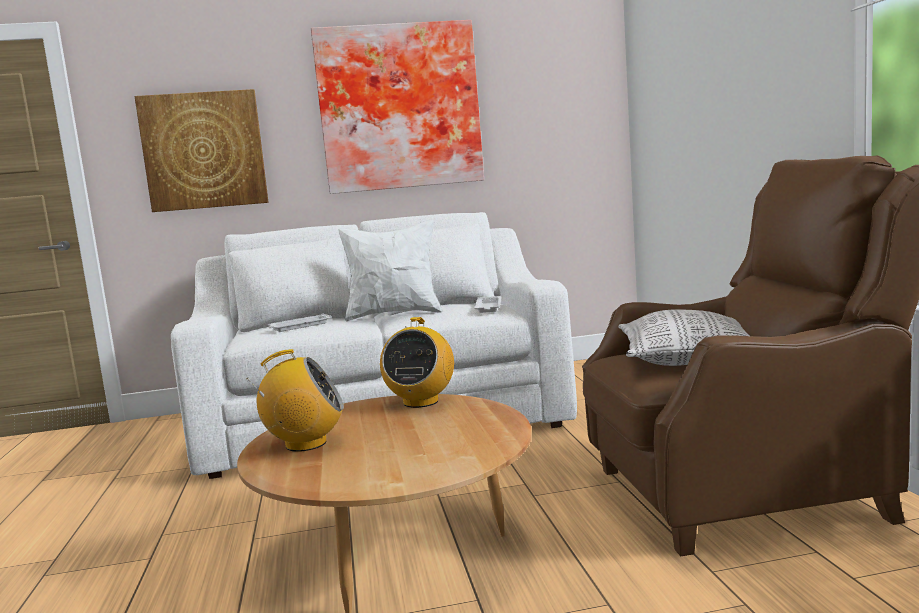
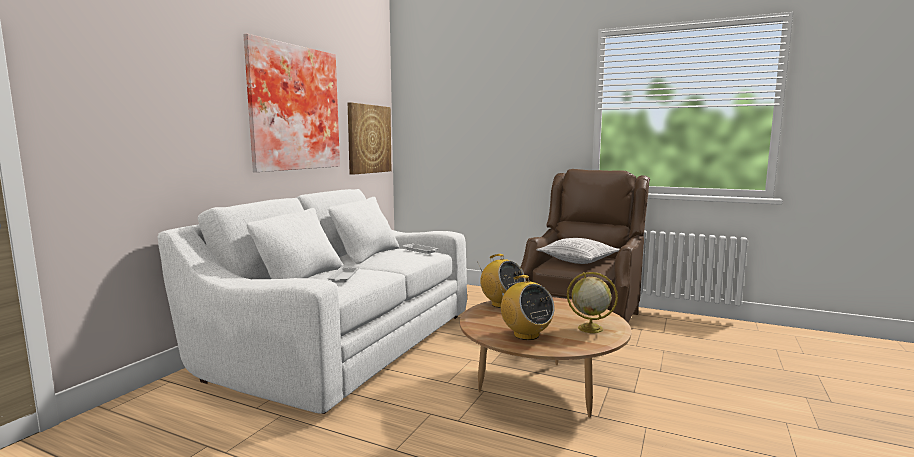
camera: 55 degrees left, 0 degrees up
(204, 151) = (152, 126): picture -> picture (369, 139)
(305, 444) = (526, 335): radio -> radio turned 120 degrees clockwise
(384, 465) = (589, 328): none -> globe
(394, 314) = (374, 261): white pillow -> none

